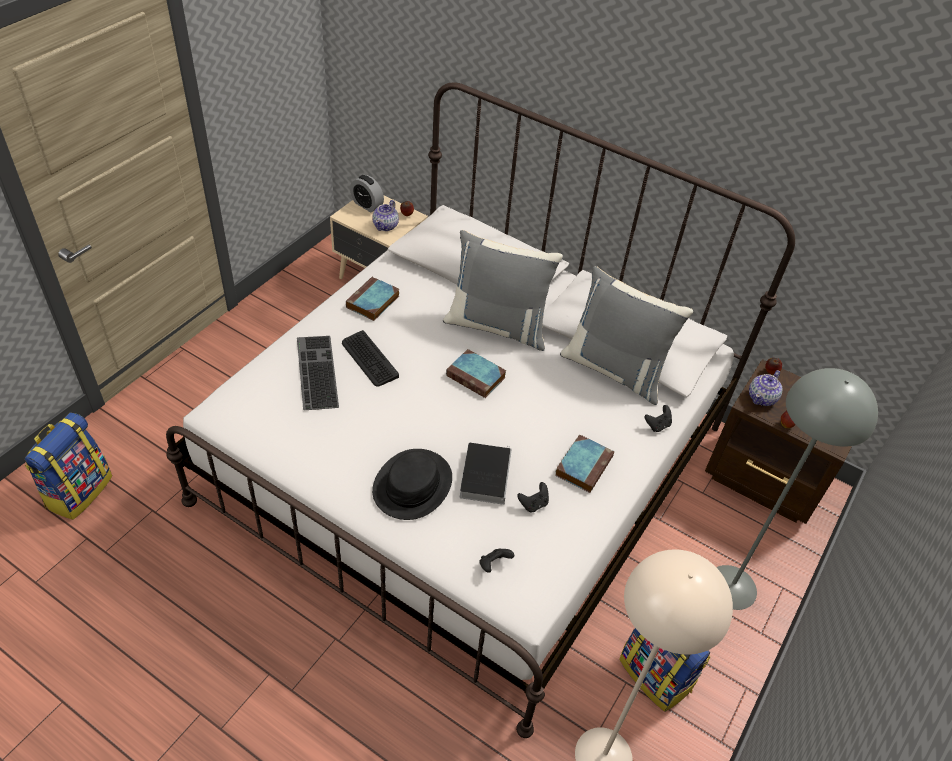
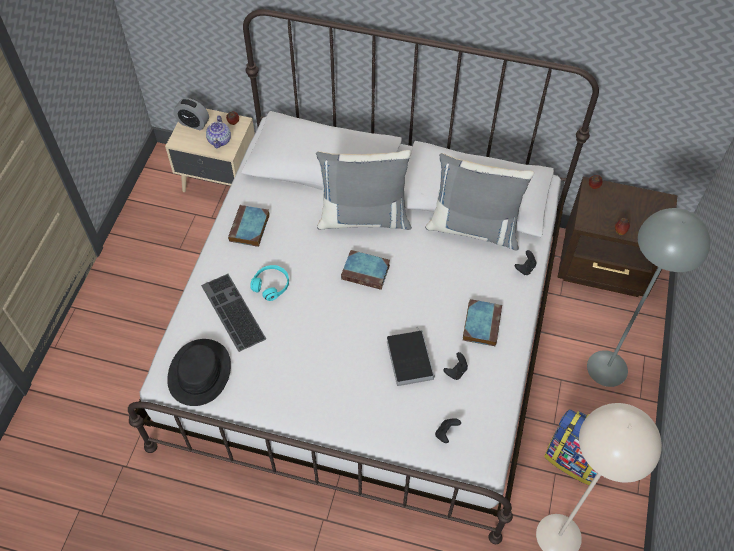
camera: 15 degrees left, 10 degrees up
(78, 491) = (50, 471): backpack -> none
(369, 359) = (271, 285): keyboard -> turquoise headphones
(413, 485) = (356, 388): black hat -> black hat (200, 373)
(762, 398) = (594, 213): teapot -> none

